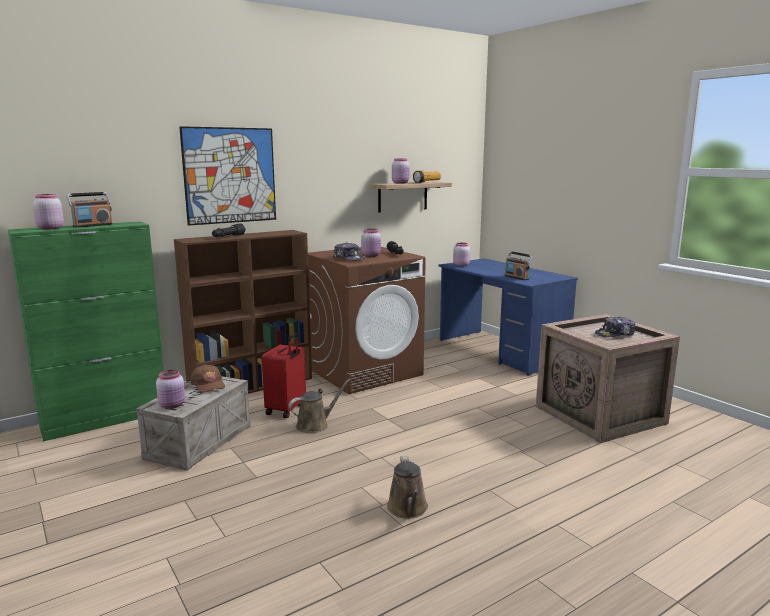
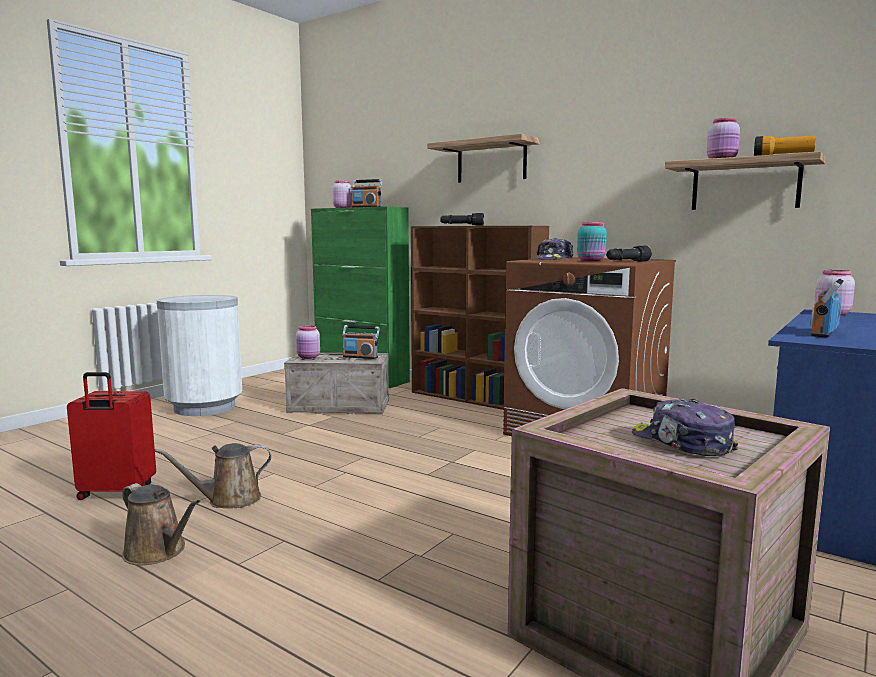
camera: 70 degrees right, 5 degrees down
(93, 521) = (204, 407): none -> white trash can
(208, 384) = (360, 357): brown cap -> radio
(230, 175) = (491, 162): picture -> shelf
(286, 410) = (432, 419): red suitcase -> red suitcase (116, 493)
(315, 425) = (405, 434): brown watering can -> brown watering can (158, 552)
(371, 255) = (591, 260): pink jar -> turquoise jar

